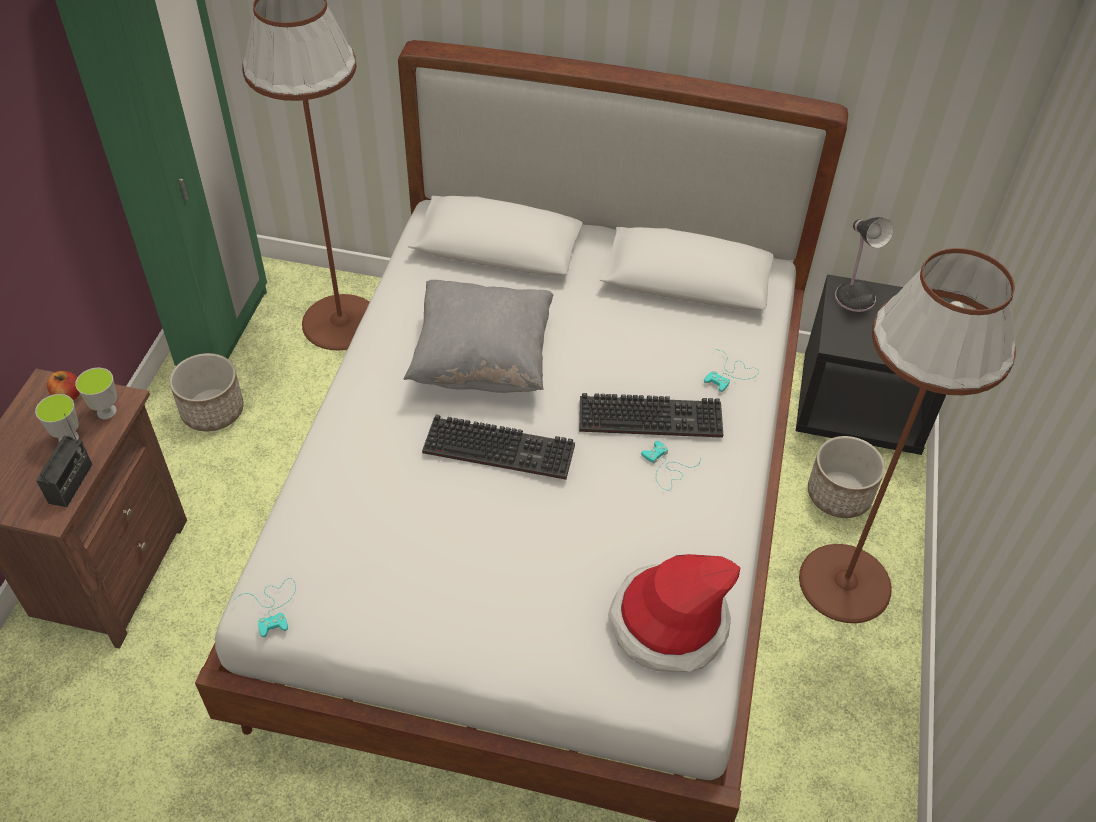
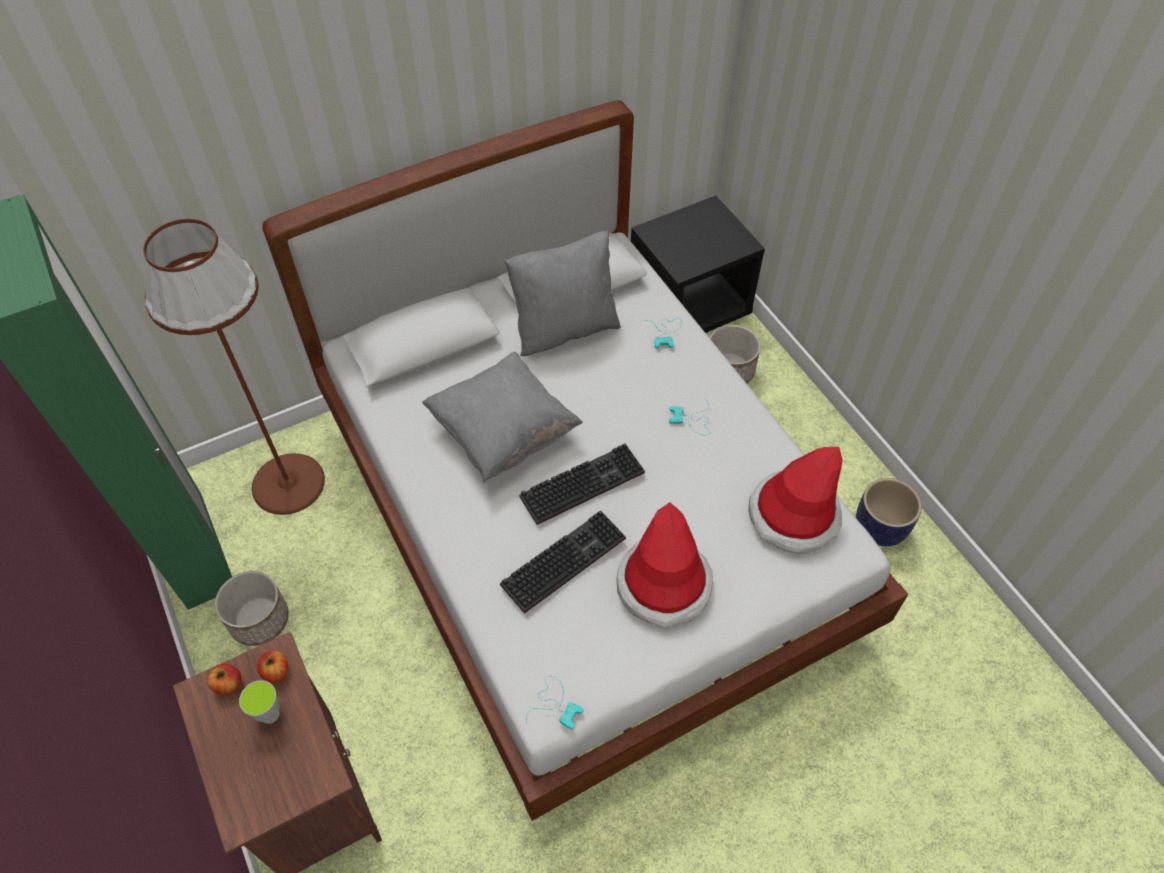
camera: 40 degrees left, 5 degrees up
(71, 484) = (313, 744): radio -> none
(107, 412) = (276, 671): cup -> apple
(473, 586) = (664, 585): none -> hat
(637, 311) = (564, 328): none -> grey pillow
(652, 416) = (649, 392): keyboard -> keyboard (564, 558)
(844, 583) = (782, 423): brown floor lamp -> none
(844, 761) = (879, 528): none -> planter
(853, 295) = (660, 232): table lamp -> none

